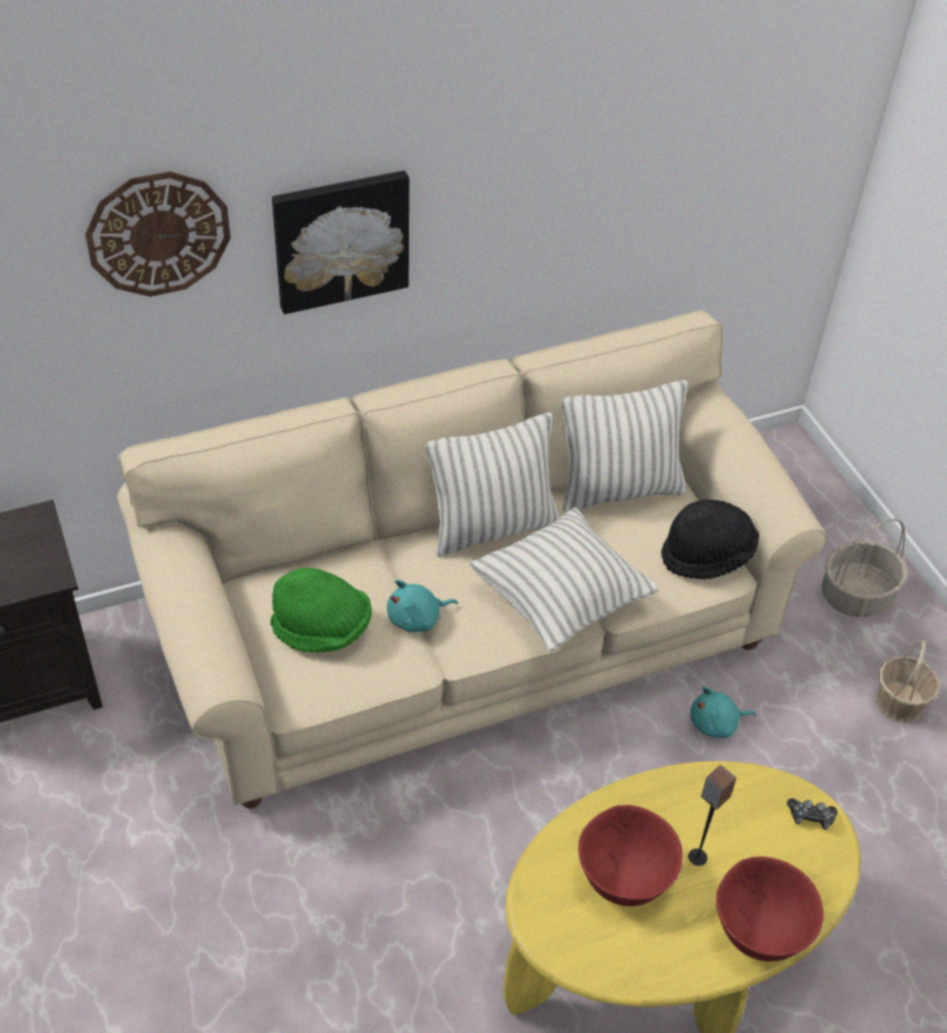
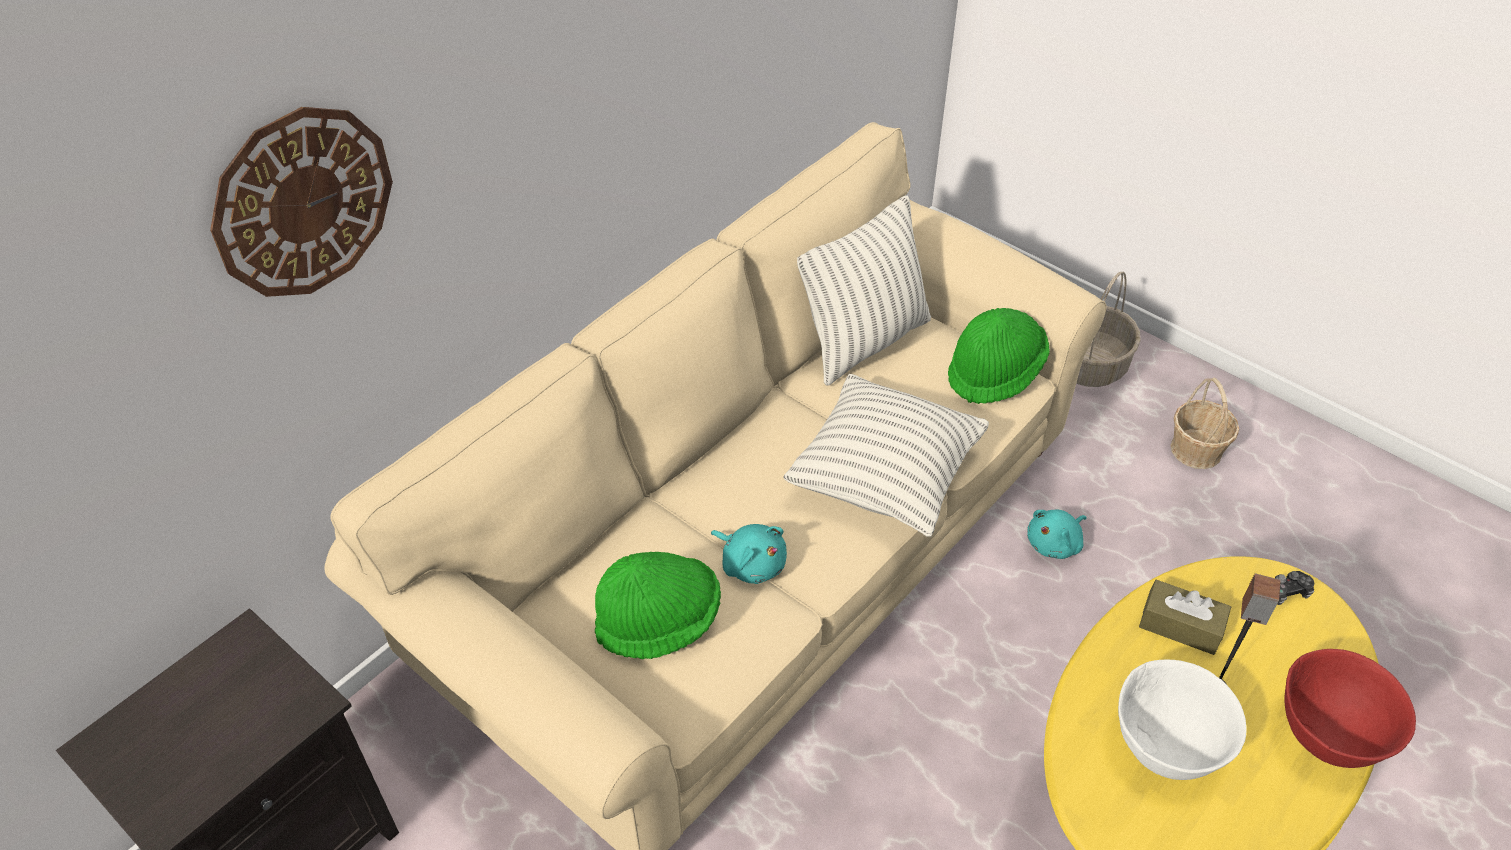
camera: 25 degrees left, 0 degrees up
(340, 239) = (513, 147): picture -> none
(417, 619) = (751, 563): turquoise plush toy -> turquoise plush toy turned 90 degrees counterclockwise
(492, 528) = (764, 432): pillow -> none
(624, 877) = (1165, 745): red bowl -> white bowl
(704, 803) = (1180, 626): none -> brown tissue box
(707, 555) = (994, 372): black hat -> green hat

